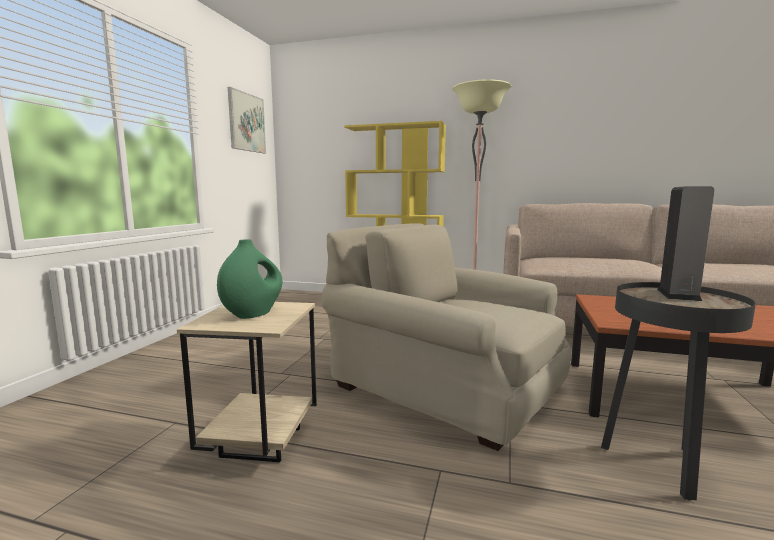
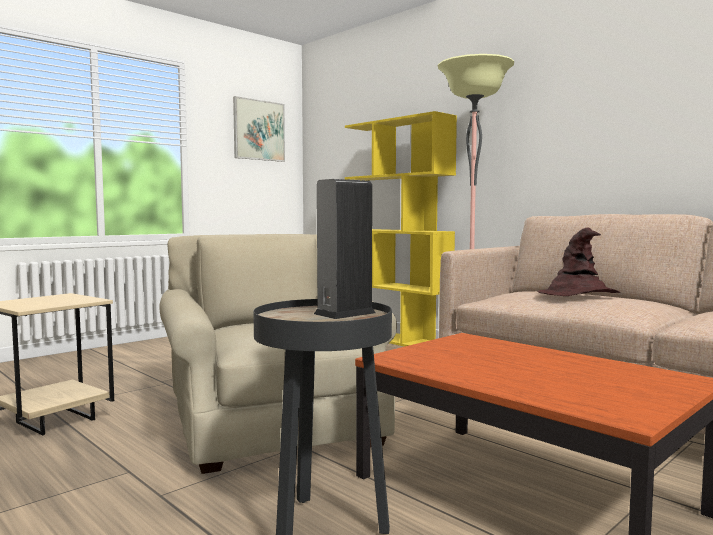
camera: 30 degrees right, 5 degrees down
(253, 314) = (47, 301): green vase -> none
(597, 258) = (578, 294): none -> brown hat

